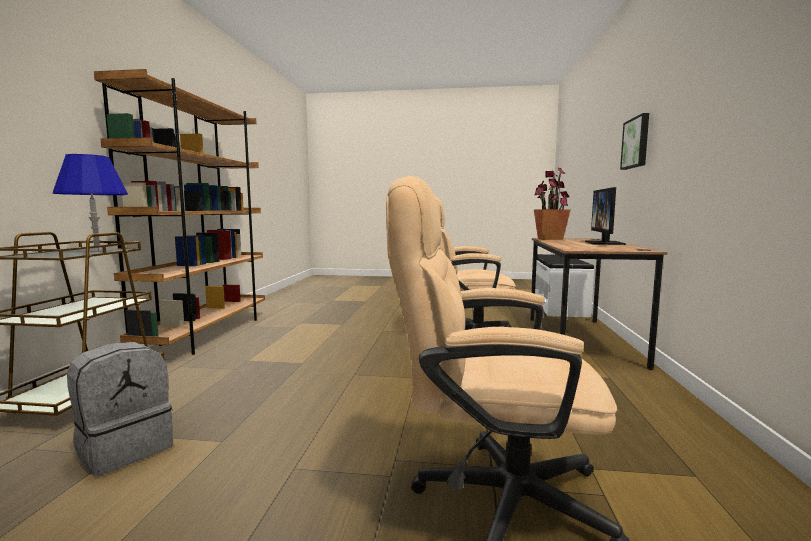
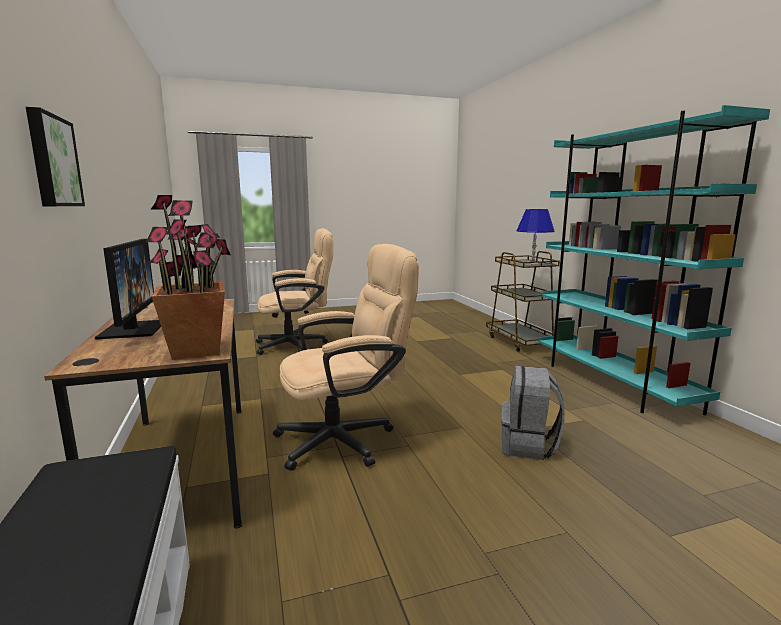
camera: 155 degrees right, 5 degrees up
(125, 449) = (446, 335): grey backpack -> grey backpack (528, 446)
(207, 334) = (612, 384): brown bookcase -> turquoise bookcase

